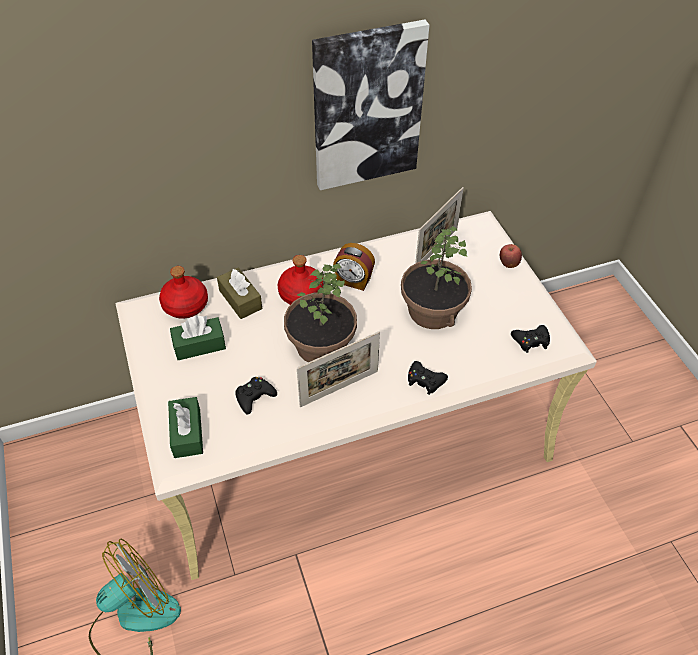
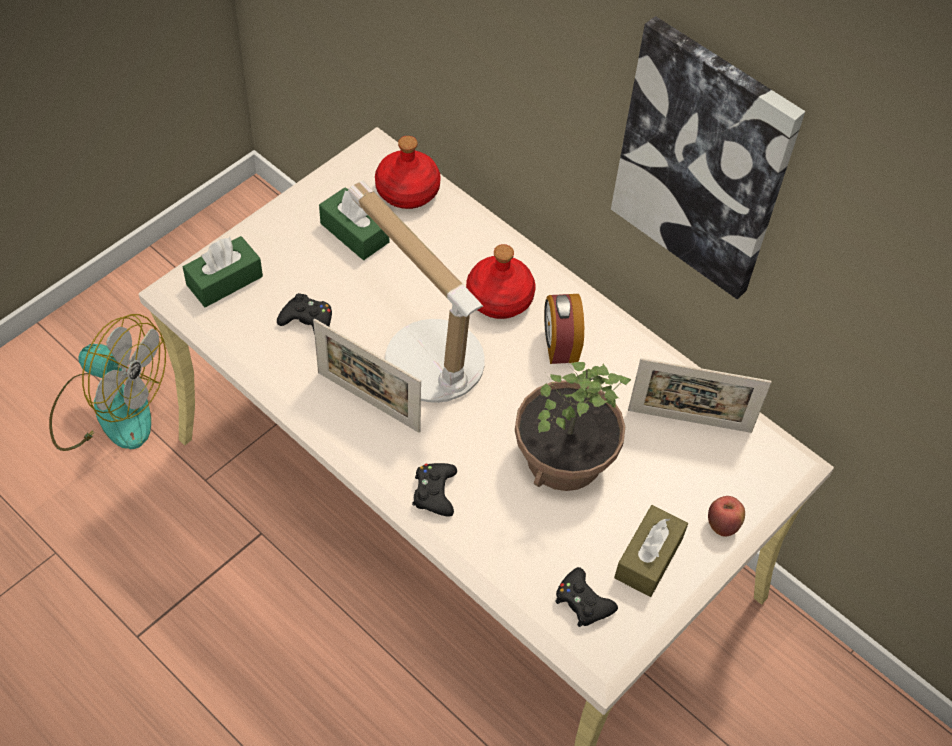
camera: 60 degrees right, 5 degrees up
(240, 299) = (450, 239): brown tissue box -> brown tissue box (648, 558)
(320, 345) = (426, 354): potted plant -> table lamp

